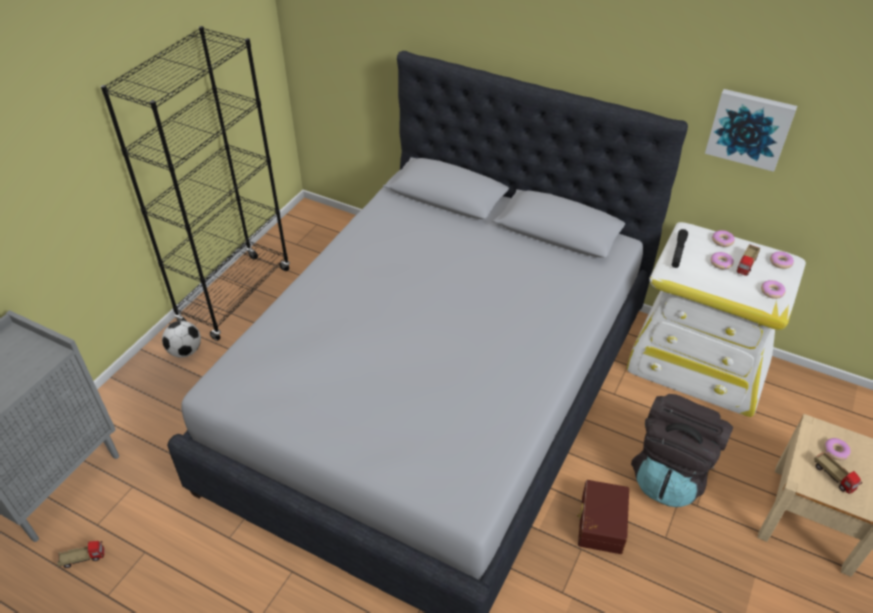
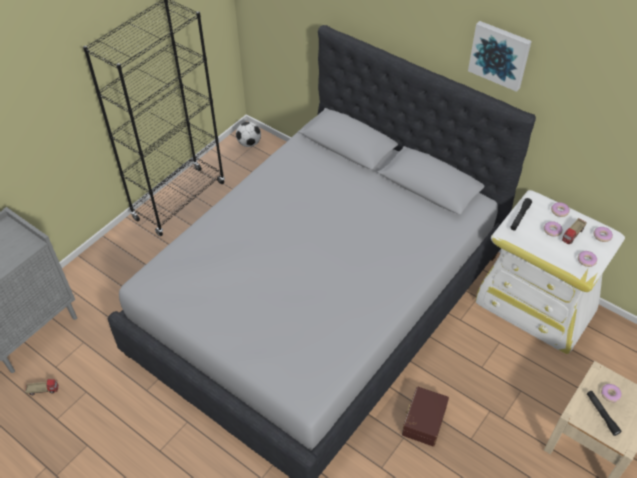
camera: 10 degrees right, 5 degrees up
(185, 351) = (135, 242): football -> football (249, 143)
(670, 474) = (488, 391): black backpack -> none
(750, 128) = (585, 127): picture -> picture (500, 54)
(834, 477) = (602, 414): toy truck -> black flashlight

